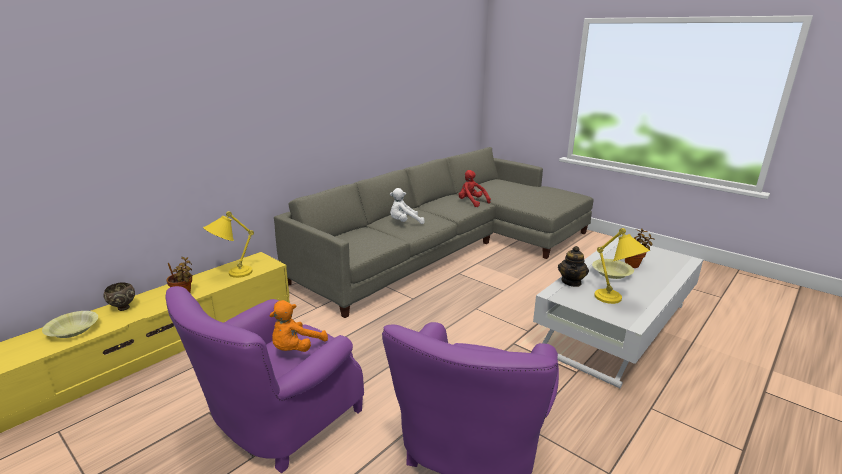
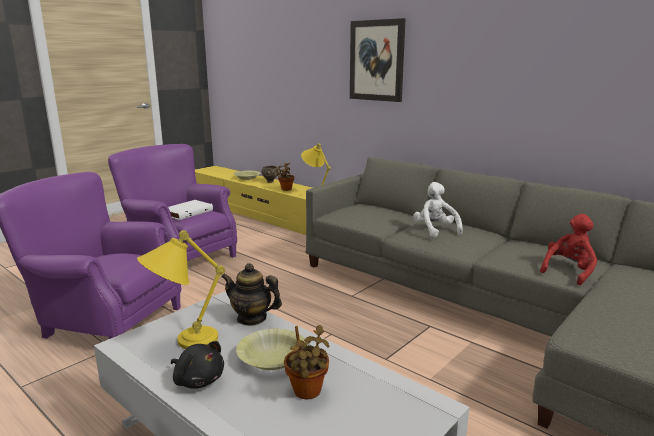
camera: 90 degrees right, 5 degrees down
(251, 100) = (376, 60): none -> picture
(296, 349) = (187, 212): orange plush toy -> white book
(646, 292) = (198, 380): none -> black plush toy

